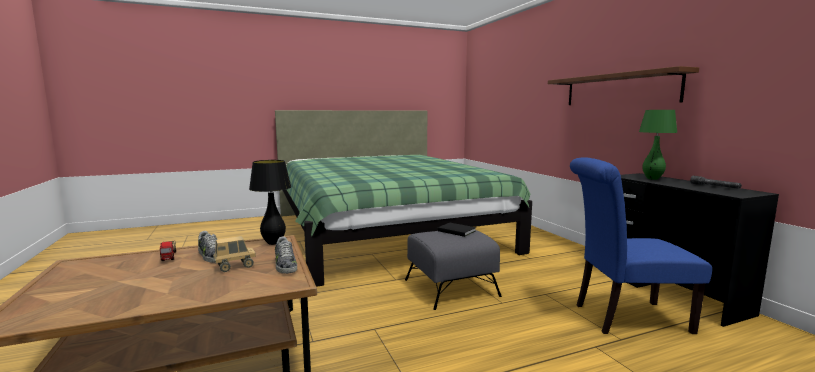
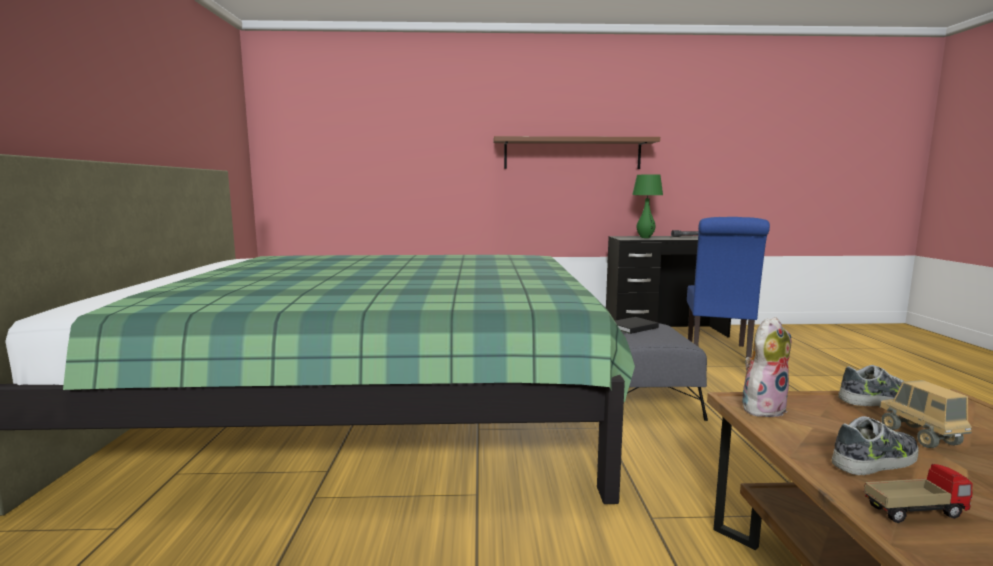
camera: 70 degrees left, 0 degrees up
(273, 243) = (762, 408): black table lamp -> plush toy

